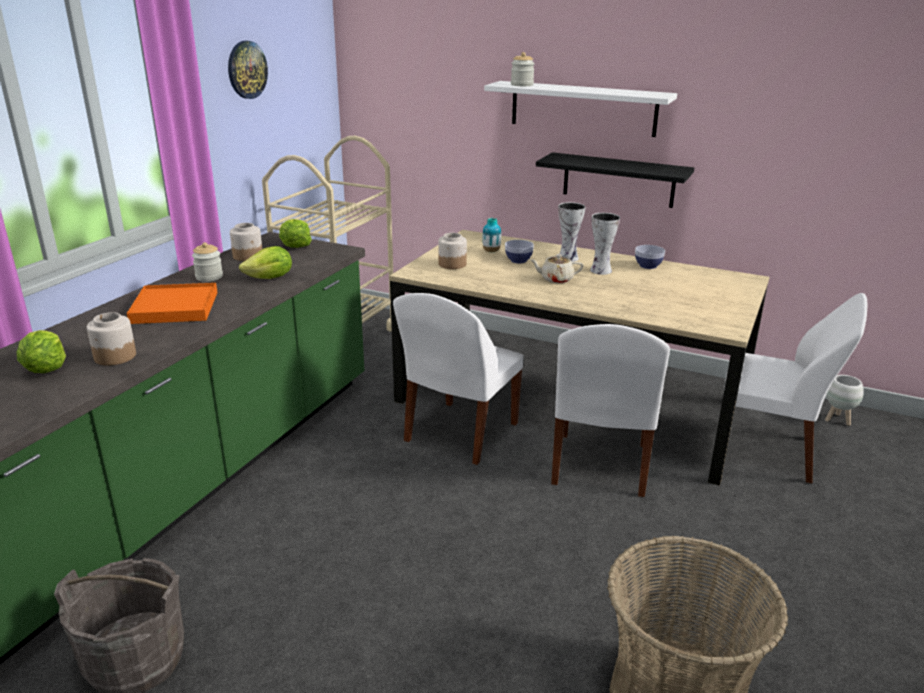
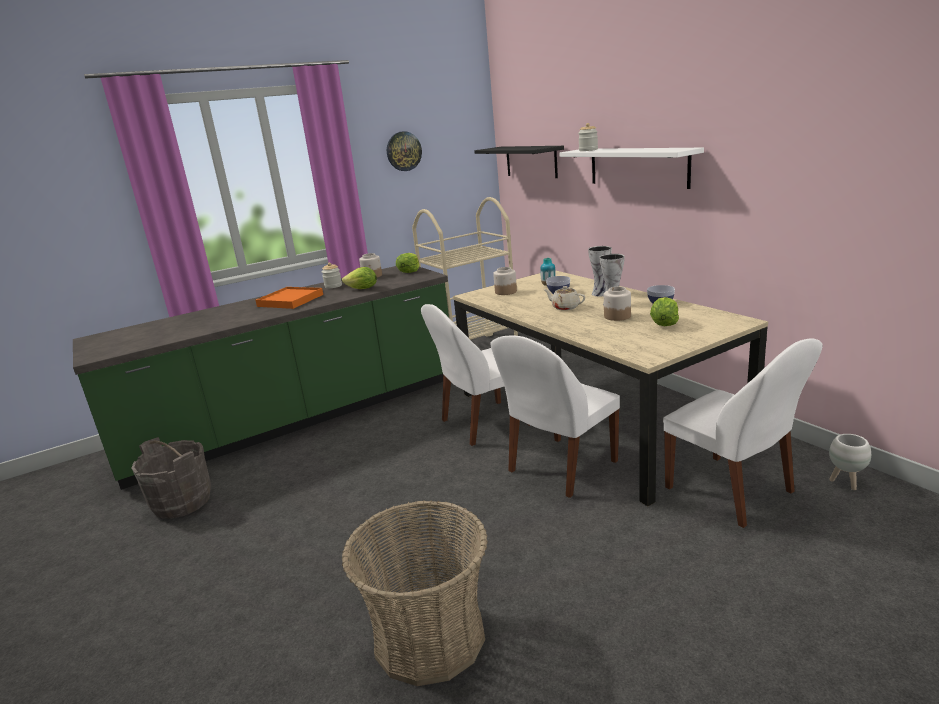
camera: 35 degrees right, 5 degrees down
(46, 368) = (190, 323): lettuce -> lettuce (664, 324)
(115, 356) = (225, 321): jar -> jar (617, 316)
(618, 180) = (666, 229): black shelf -> black shelf (531, 161)

